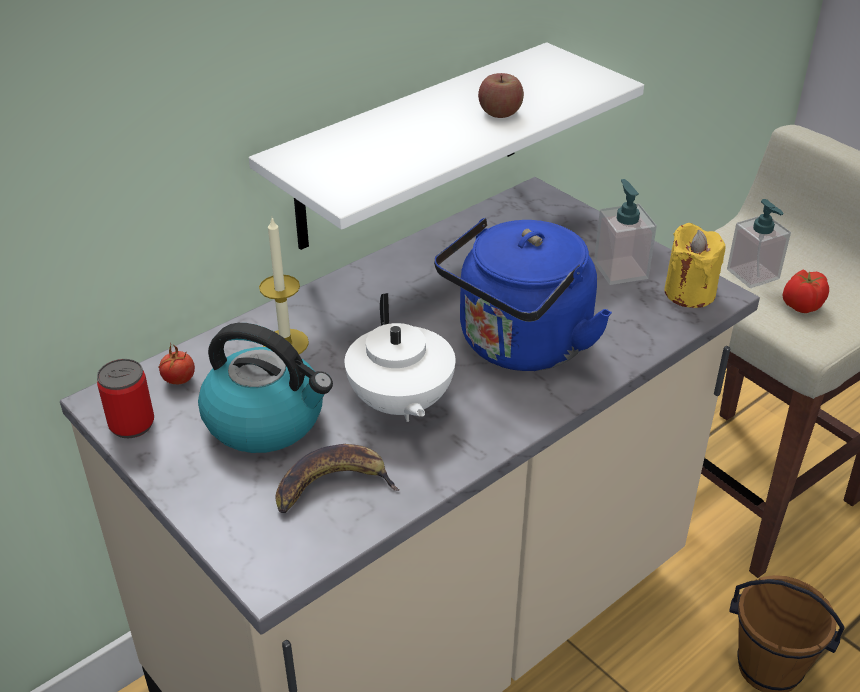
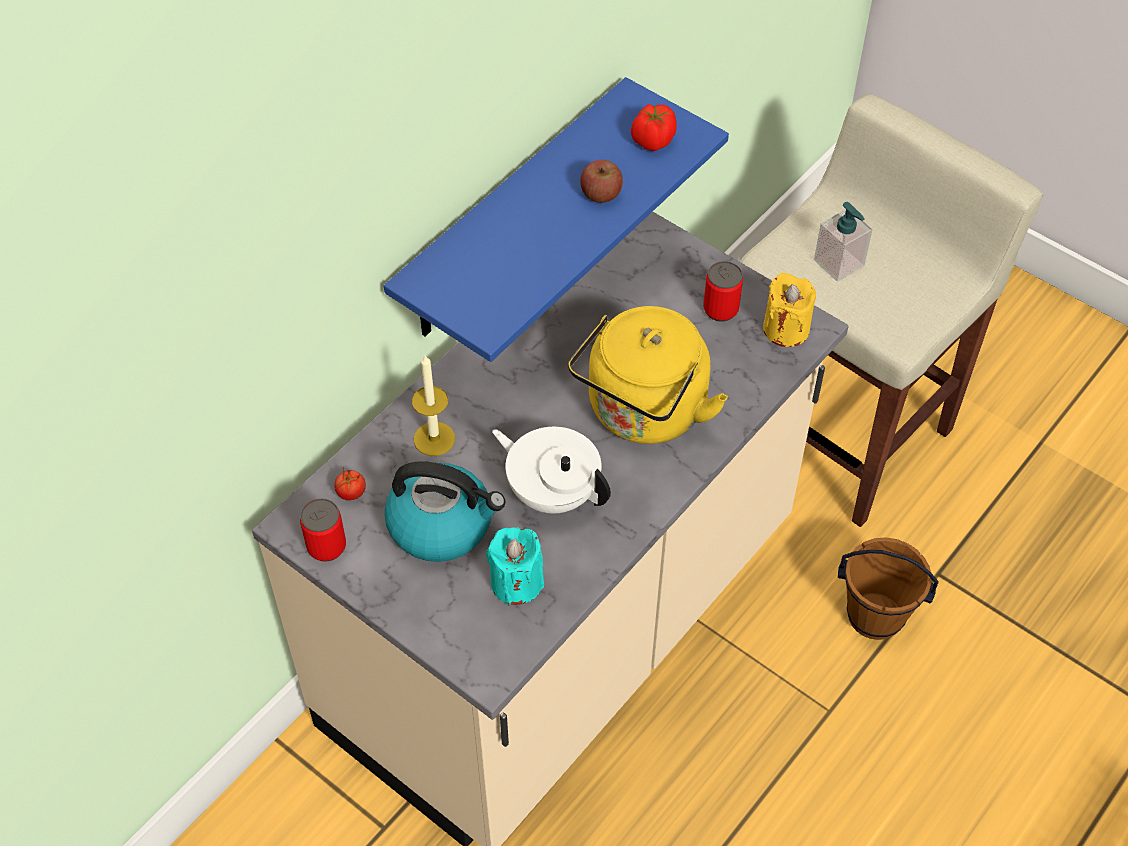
camera: 10 degrees left, 15 degrees up
(333, 485) = (516, 582): banana -> turquoise candle
(400, 404) = (553, 492): white teapot -> white teapot turned 150 degrees clockwise
(411, 147) = (512, 215): white shelf -> blue shelf
(519, 346) = (643, 413): blue kettle -> yellow kettle
(620, 270) = (720, 309): soap dispenser -> can
(801, 306) = (886, 297): tomato -> tomato (652, 141)

